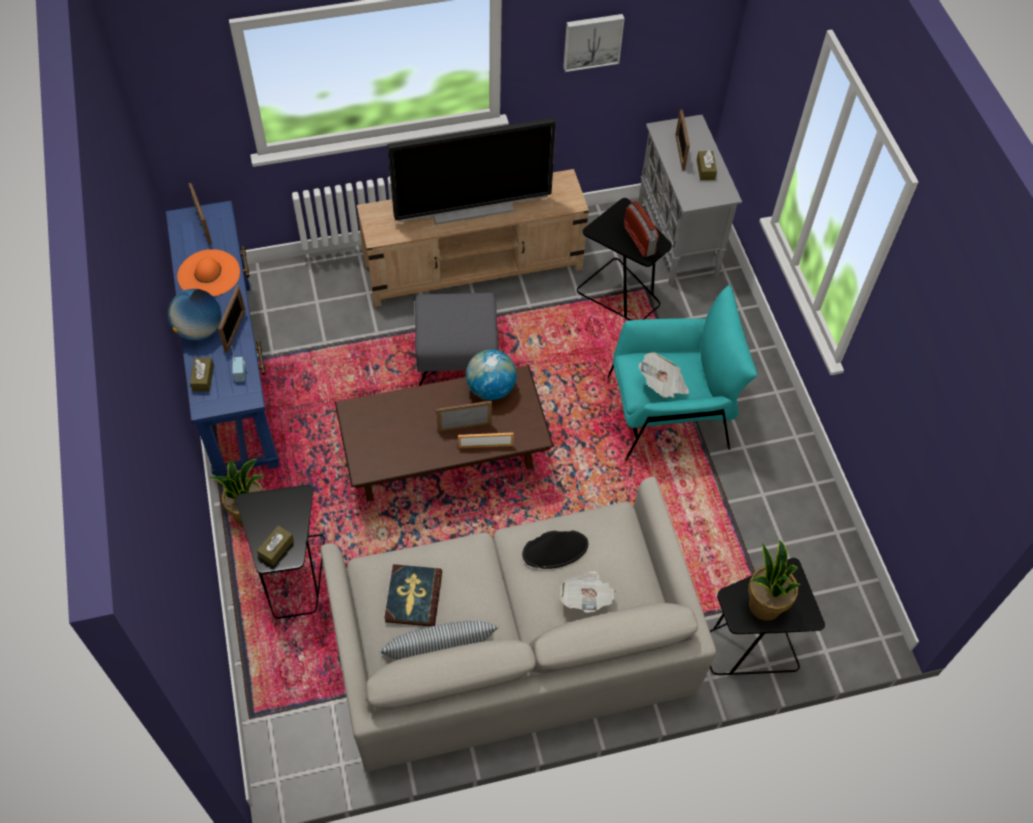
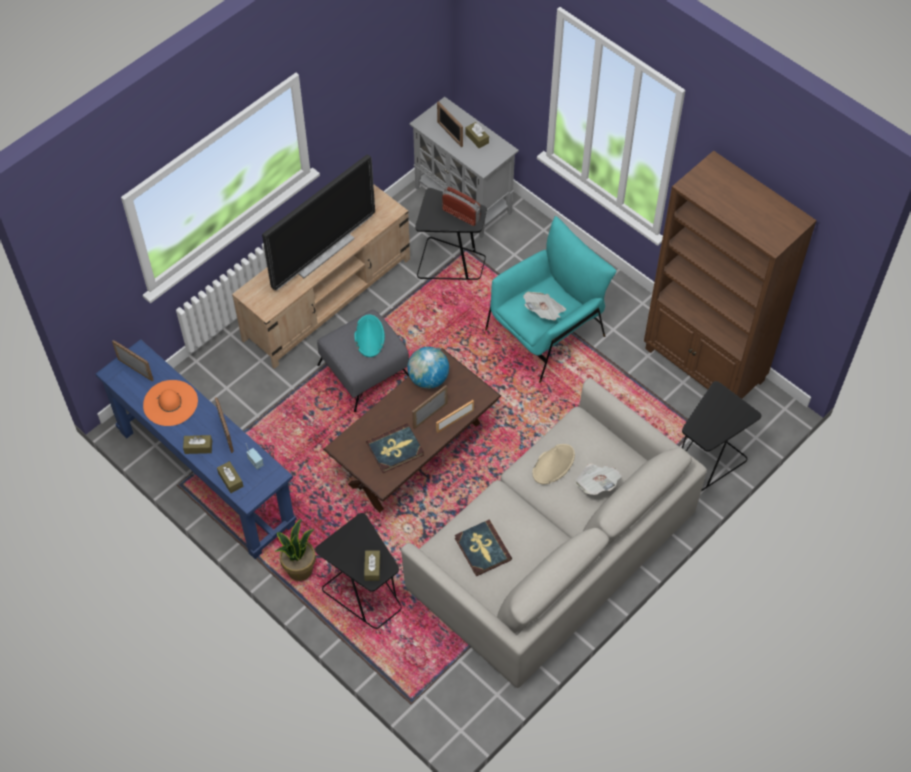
camera: 30 degrees left, 0 degrees up
(199, 330) = (198, 447): globe -> brown tissue box
(403, 442) = (395, 449): none -> book
(439, 649) = (525, 572): pillow -> none
(466, 316) = (369, 336): none -> turquoise hat
(555, 549) = (553, 464): black hat -> beige hat
(592, 41) = (362, 82): picture -> none
(764, 605) = (716, 422): potted plant -> none
(819, 539) = (704, 366): none -> brown bookcase

